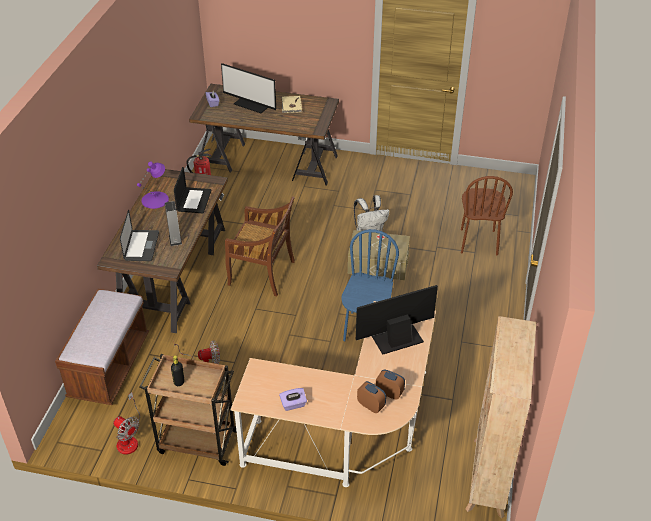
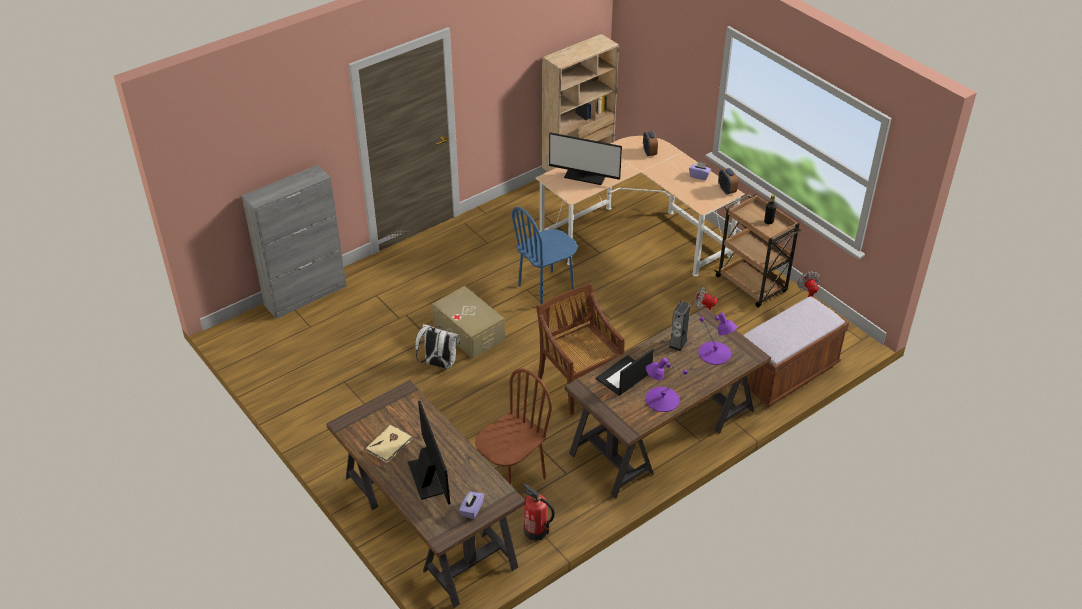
camera: 140 degrees left, 0 degrees up
(141, 246) = (715, 353): laptop -> purple table lamp
(389, 393) = (629, 152): alarm clock -> alarm clock (726, 190)
(478, 242) = (359, 301): brown chair -> brown chair (512, 479)
(517, 226) = (306, 295): none -> grey cabinet

